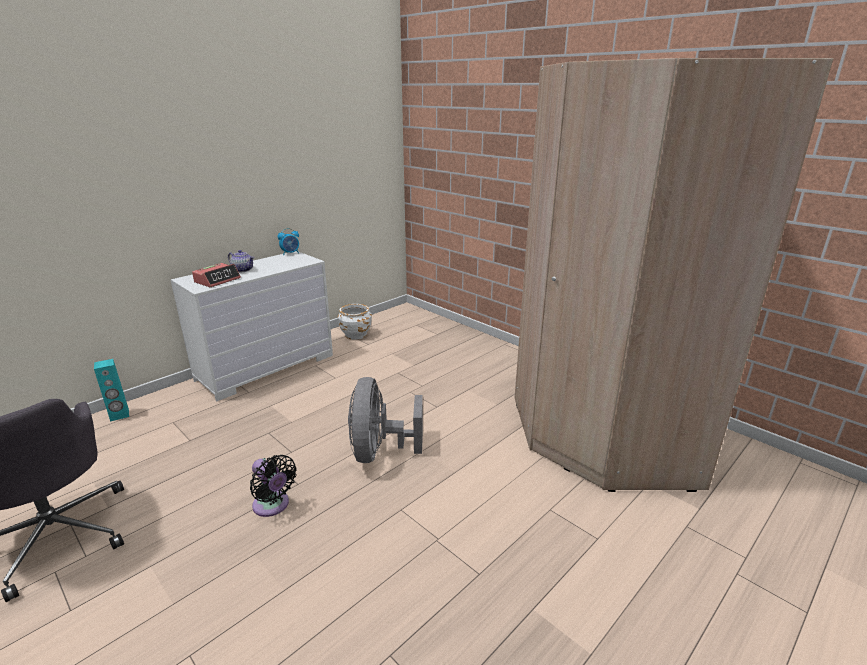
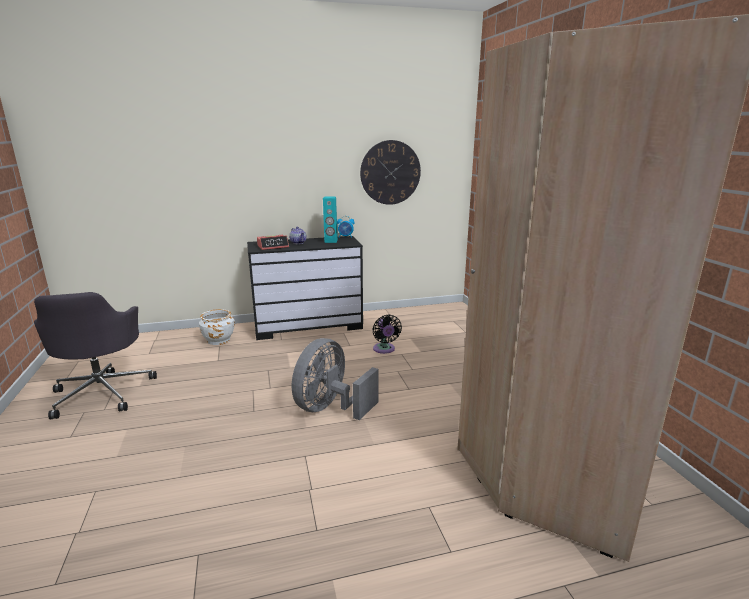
camera: 30 degrees right, 5 degrees down
(119, 415) = (195, 333): turquoise speaker -> turquoise speaker (331, 241)
(266, 367) = (308, 325): white dresser -> black dresser
(273, 506) = (225, 419): black fan -> black fan (384, 349)
(326, 171) = (390, 172): none -> wall clock
(356, 334) = (395, 317): white planter -> white planter (219, 340)

